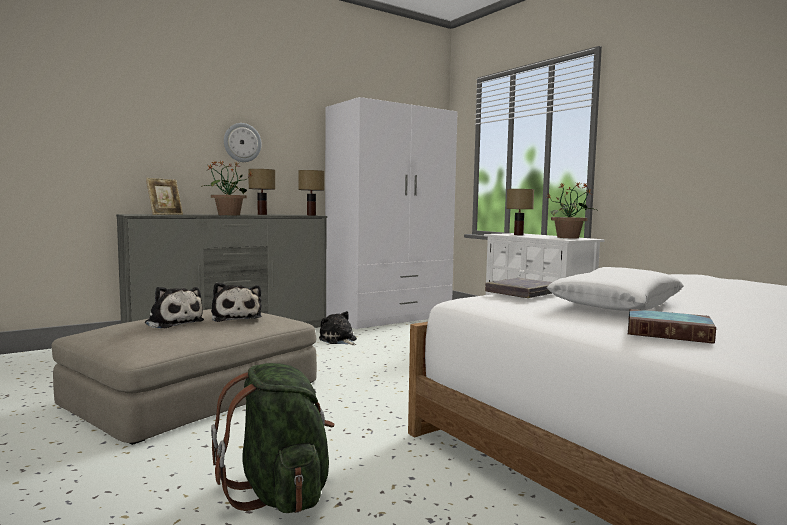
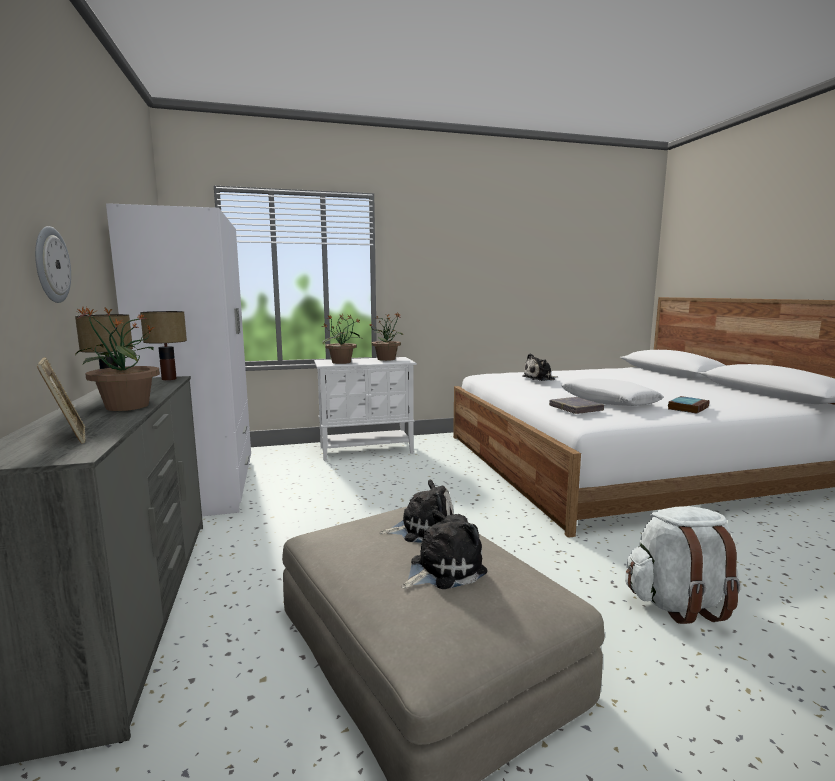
camera: 70 degrees left, 5 degrees up
(280, 492) = (679, 603): green backpack -> white backpack
(338, 340) = (277, 529): plush toy -> plush toy (540, 378)
(518, 234) = (342, 362): table lamp -> potted plant

